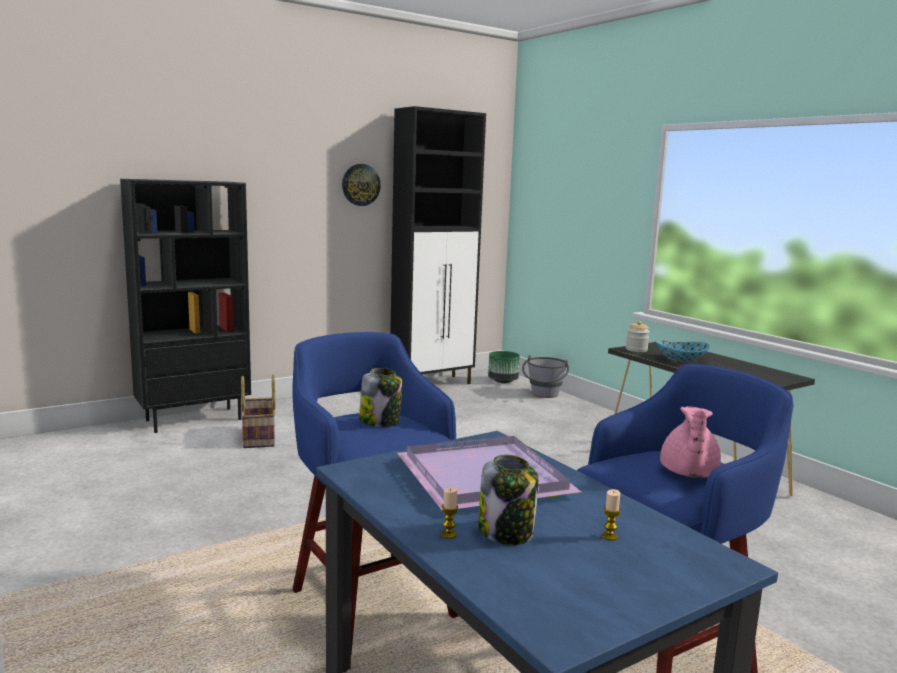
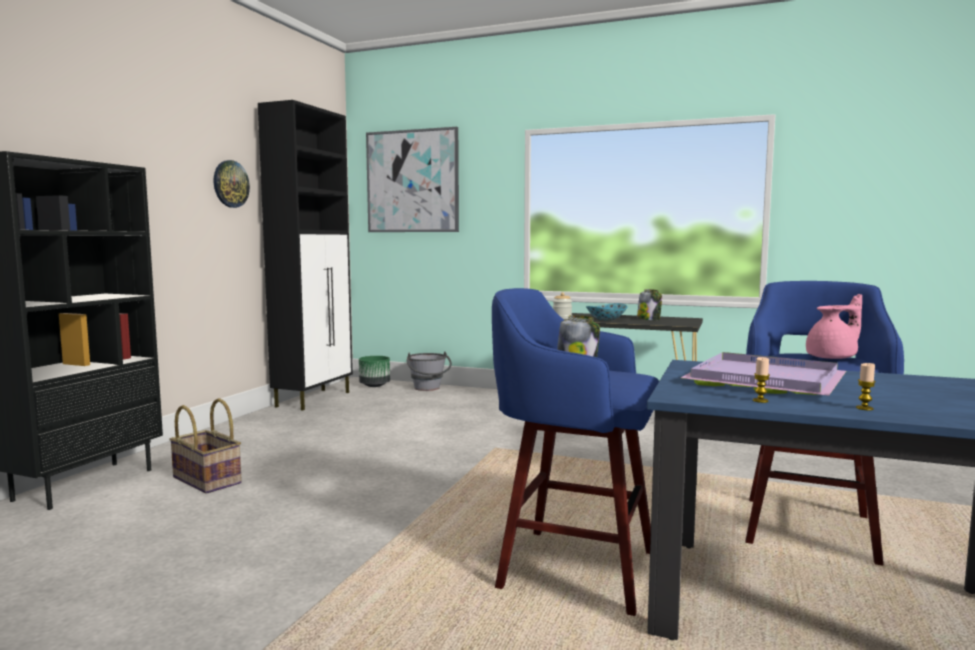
camera: 35 degrees left, 5 degrees down
(507, 532) = (882, 399): jar -> jar (649, 319)
(559, 177) = (412, 181): none -> picture
(609, 536) = (923, 387): candle -> candle (760, 400)
(687, 473) = (833, 357): pink teapot -> pink teapot turned 90 degrees counterclockwise

